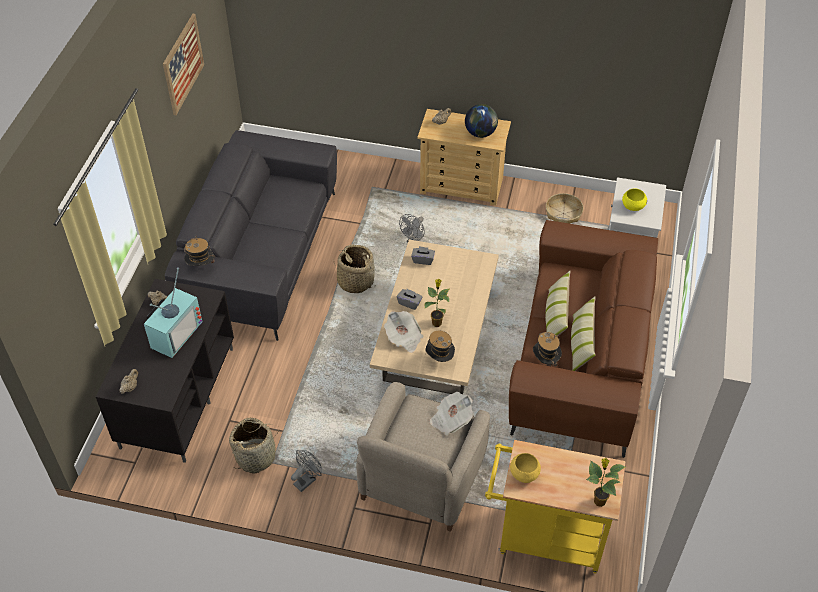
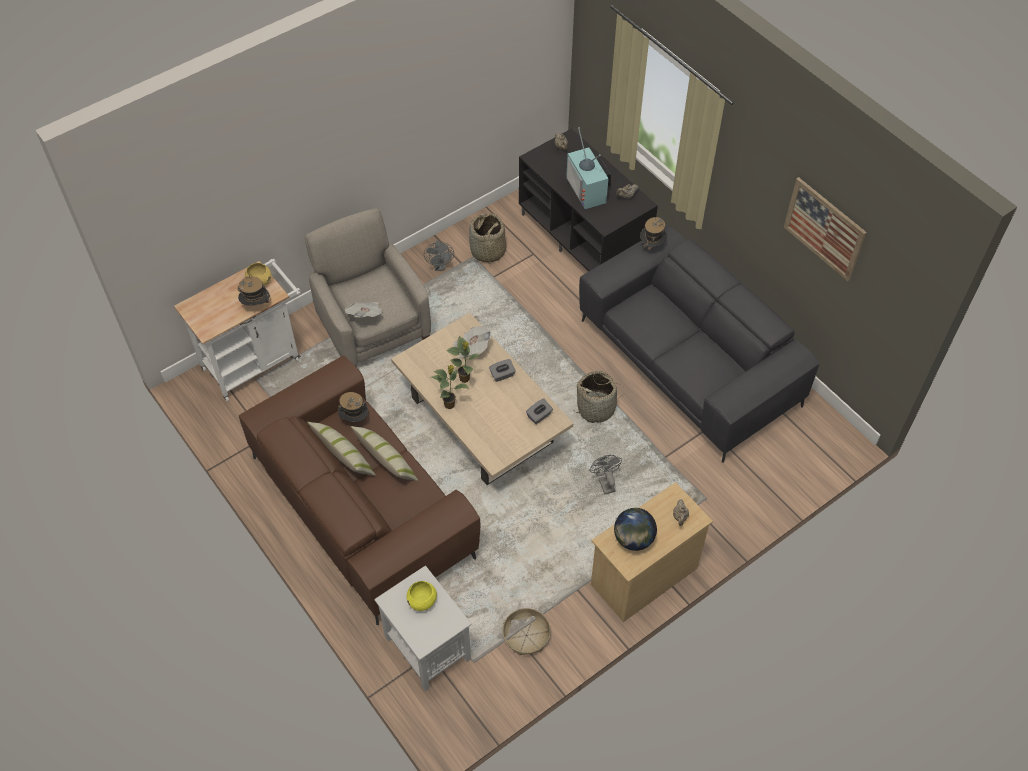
camera: 130 degrees right, 5 degrees up
(439, 359) = (429, 356): hat -> hat (256, 305)
(544, 537) = (256, 361): yellow cart -> white cart
(598, 501) = (196, 305): potted plant -> potted plant (450, 404)

